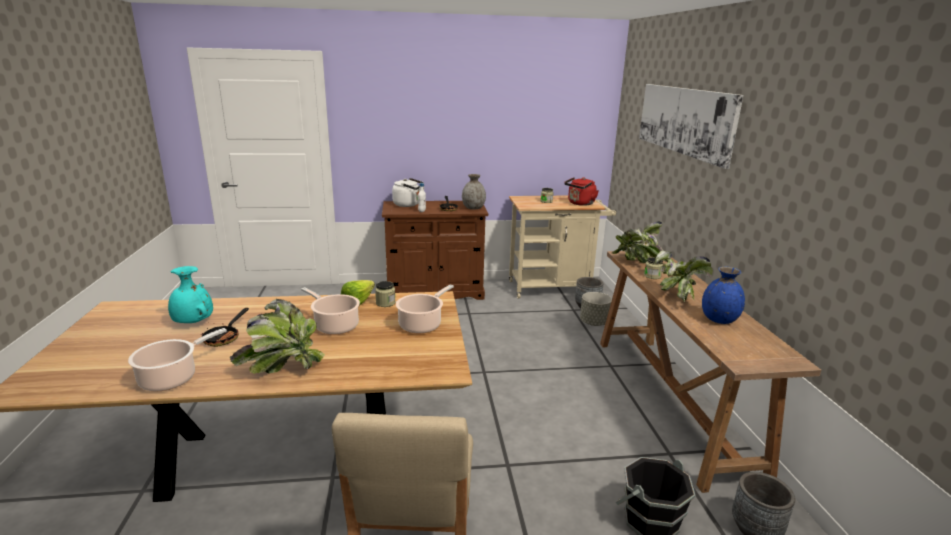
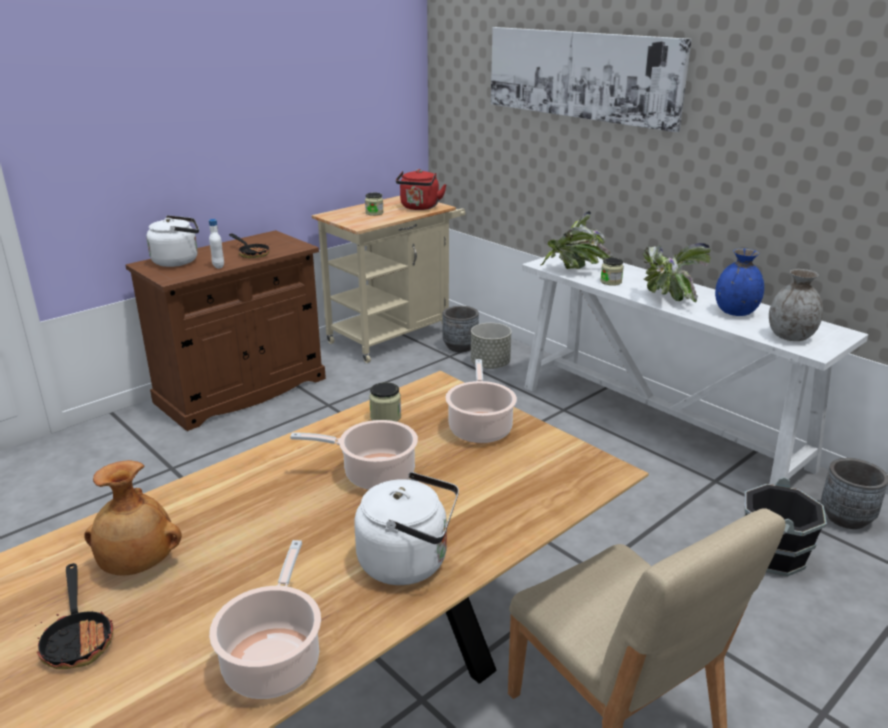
camera: 35 degrees left, 5 degrees up
(193, 322) = (138, 565): turquoise vase -> brown vase
(225, 337) = (240, 562): frying pan -> frying pan (78, 638)
(282, 367) = (409, 562): potted plant -> white kettle
(361, 301) = (348, 427): lettuce -> none
(473, 208) = (286, 244): grey vase -> grey vase (790, 337)
(671, 402) = (659, 426): brown console table -> white console table

